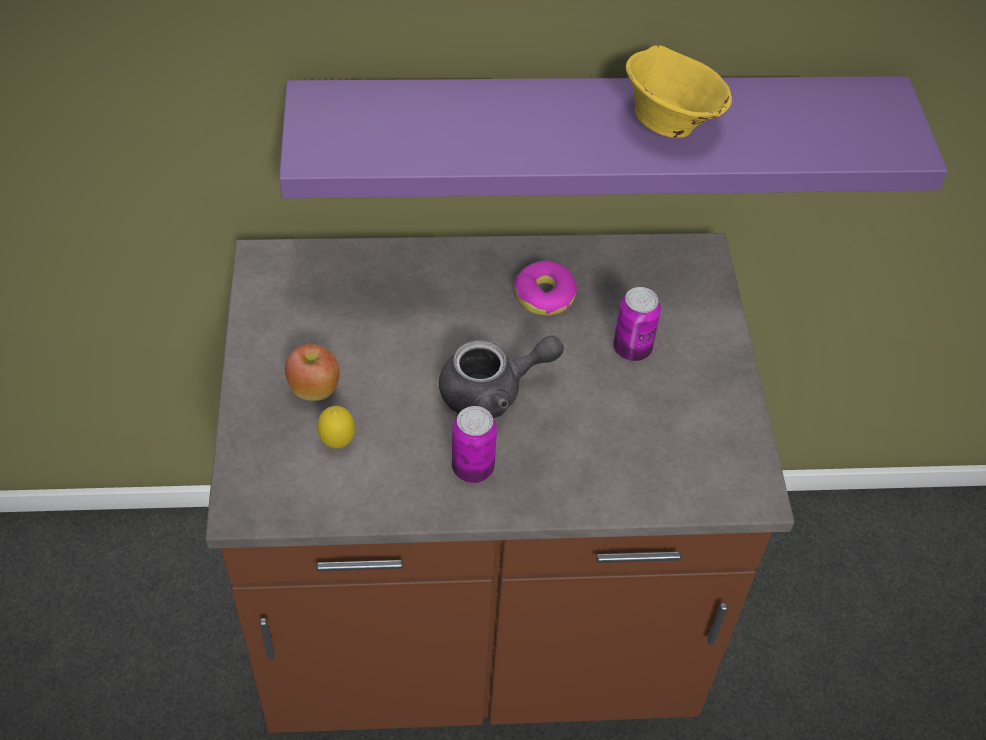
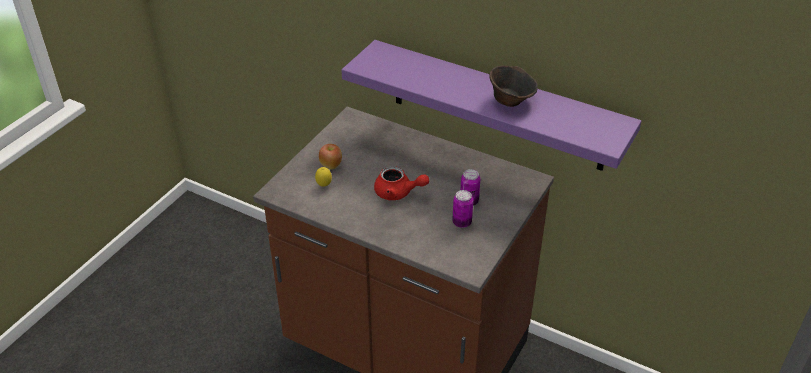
camera: 35 degrees right, 10 degrees down
(473, 468) = (366, 214): can -> can (462, 223)
(493, 391) = (398, 193): grey teapot -> red teapot
(544, 296) = (450, 169): donut -> none
(669, 122) = (511, 100): yellow bowl -> brown bowl

